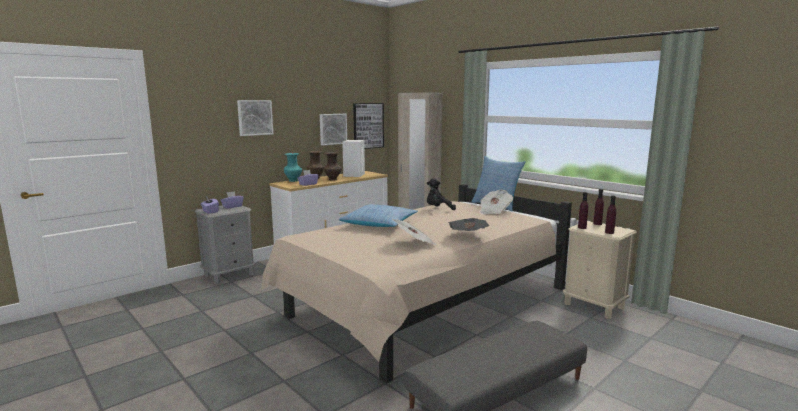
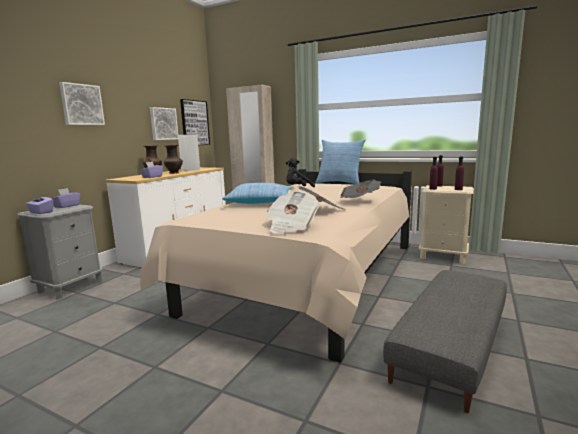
camera: 20 degrees left, 0 degrees up
(293, 181) = (132, 176): turquoise vase -> none
(494, 211) = (348, 185): newspaper -> newspaper (291, 227)

